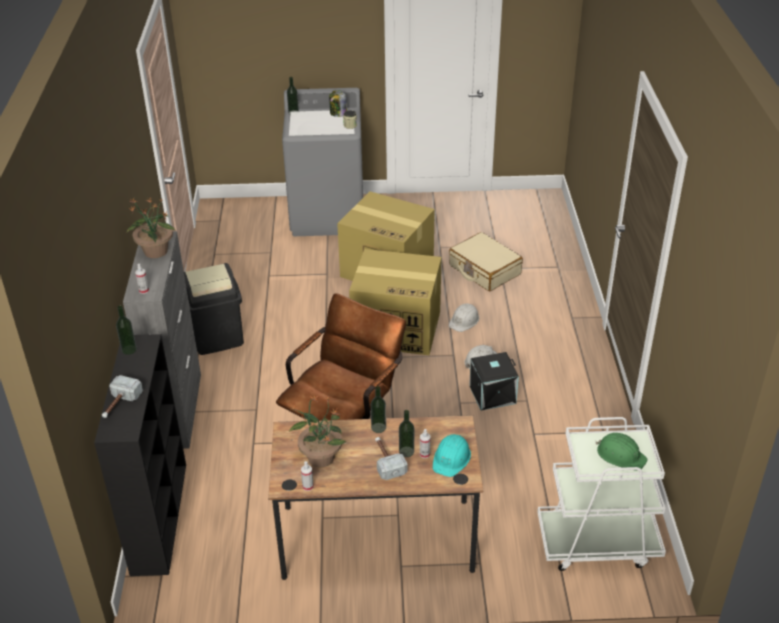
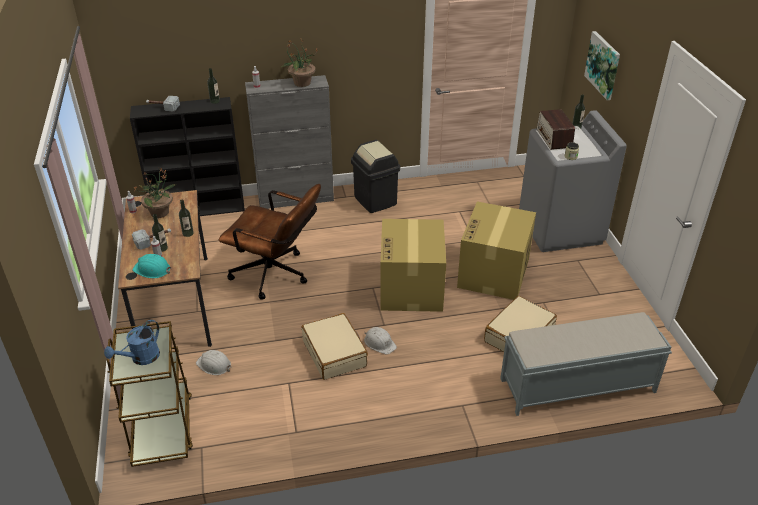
camera: 80 degrees right, 0 degrees up
(269, 44) = (603, 65): none -> picture
(311, 128) = (554, 138): none -> radio
(338, 114) = (589, 148): jar -> none
(464, 321) = (434, 328): white hard hat -> white hard hat (214, 365)
(492, 395) = (335, 353): black storage box -> beige suitcase
(552, 250) = (576, 385): none -> grey bench
(597, 542) = (162, 428): white cart -> brown cart
(620, 455) = (141, 358): green hard hat -> blue watering can

